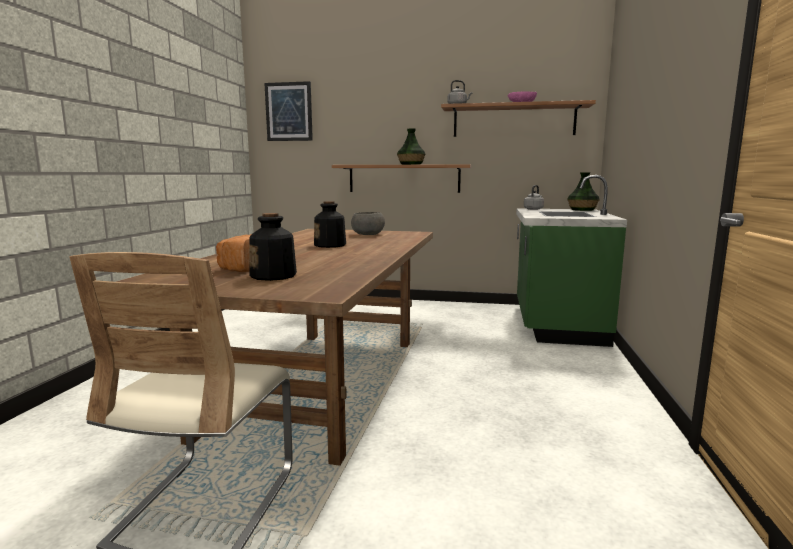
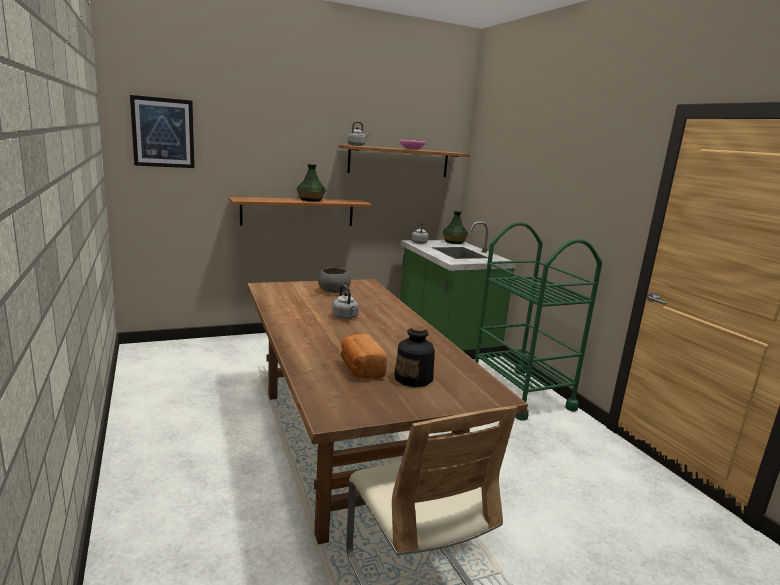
camera: 35 degrees left, 5 degrees up
(330, 245) = (345, 317): bottle -> grey kettle
(591, 383) = (520, 393): none -> green cart

